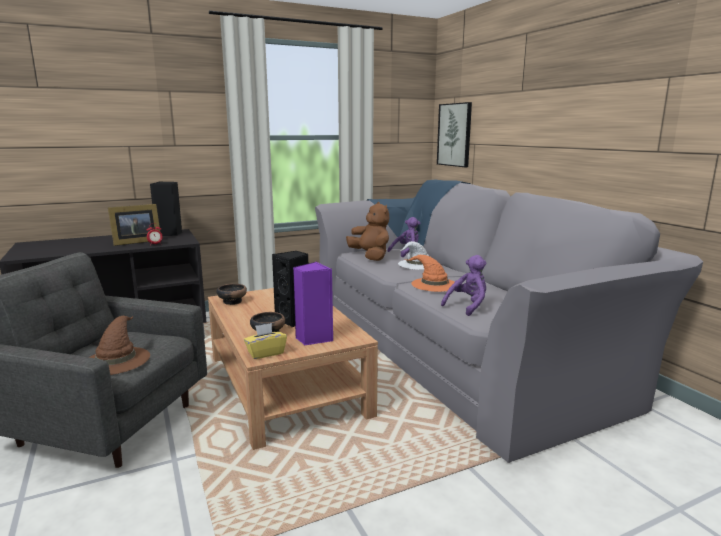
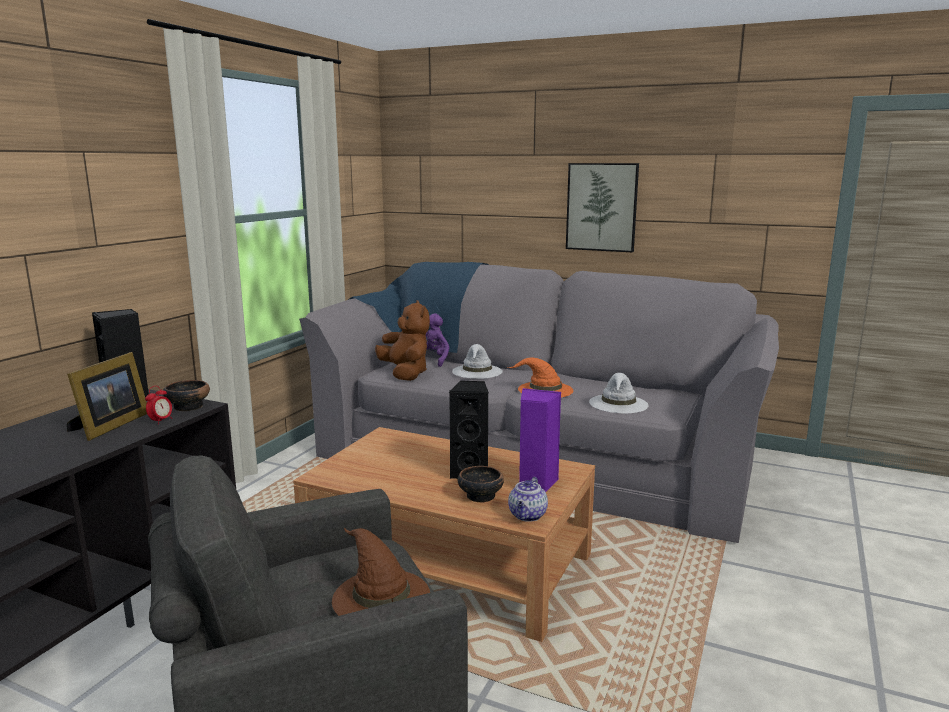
camera: 40 degrees left, 0 degrees up
(232, 301) = (345, 475): bowl -> bowl (188, 406)
(265, 353) = (527, 516): yellow tissue box -> teapot
(370, 256) = (405, 374): brown plush toy -> brown plush toy turned 45 degrees clockwise
(455, 135) = (427, 203): picture -> picture (601, 207)
(467, 306) = (618, 404): purple plush toy -> white hat

